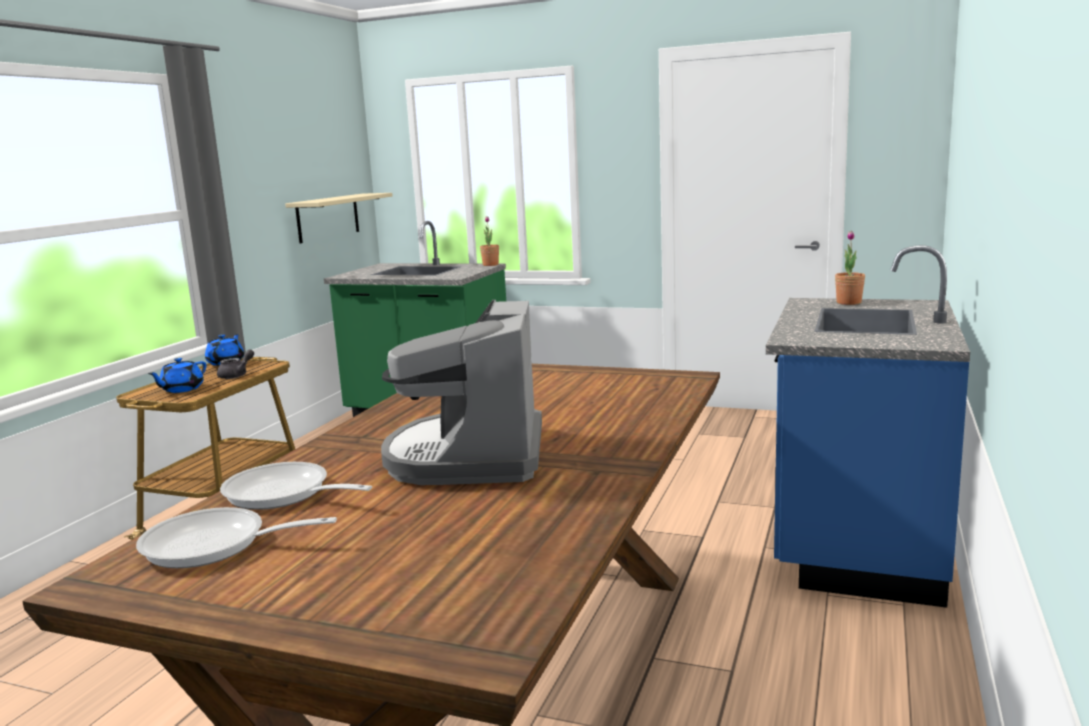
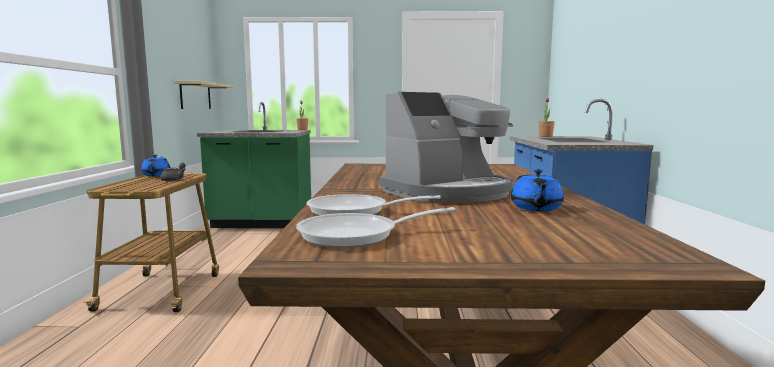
camera: 20 degrees left, 5 degrees down
(181, 389) = (139, 186): blue teapot -> blue teapot (536, 208)
(469, 456) = (448, 192): coffee machine -> coffee machine turned 105 degrees counterclockwise

